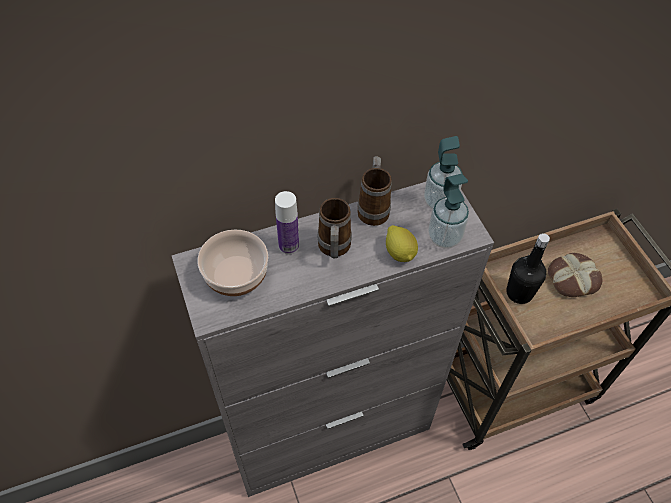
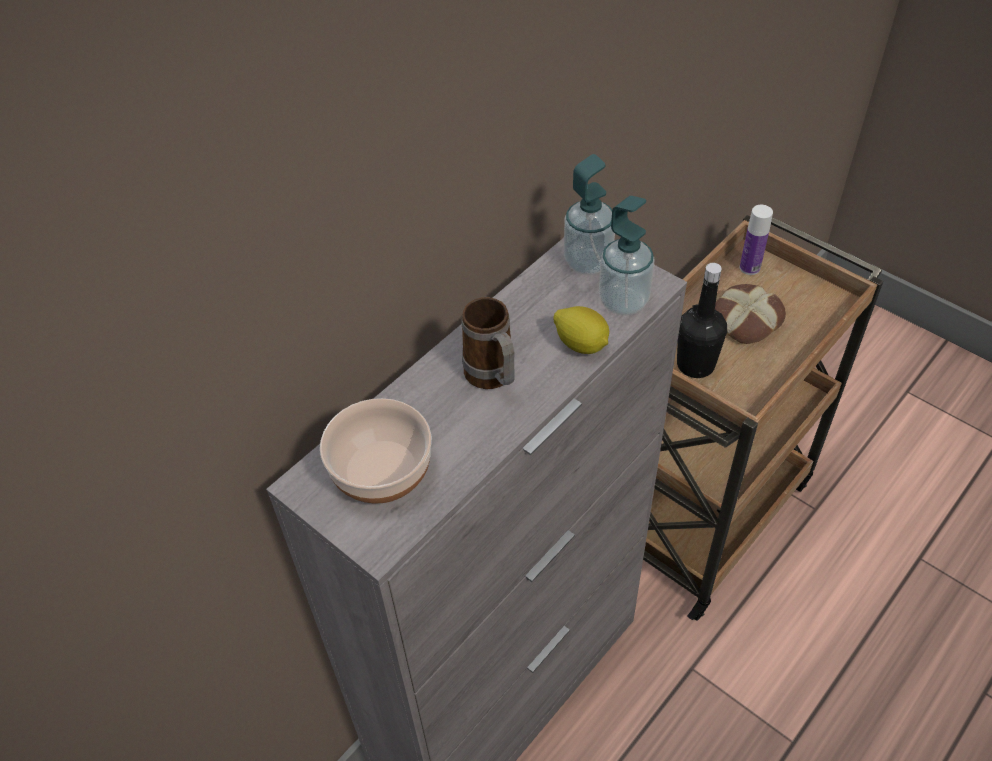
camera: 25 degrees left, 5 degrees down
(289, 246) = (428, 401): bottle -> bottle (749, 268)
(373, 208) = (509, 305): mug -> none

